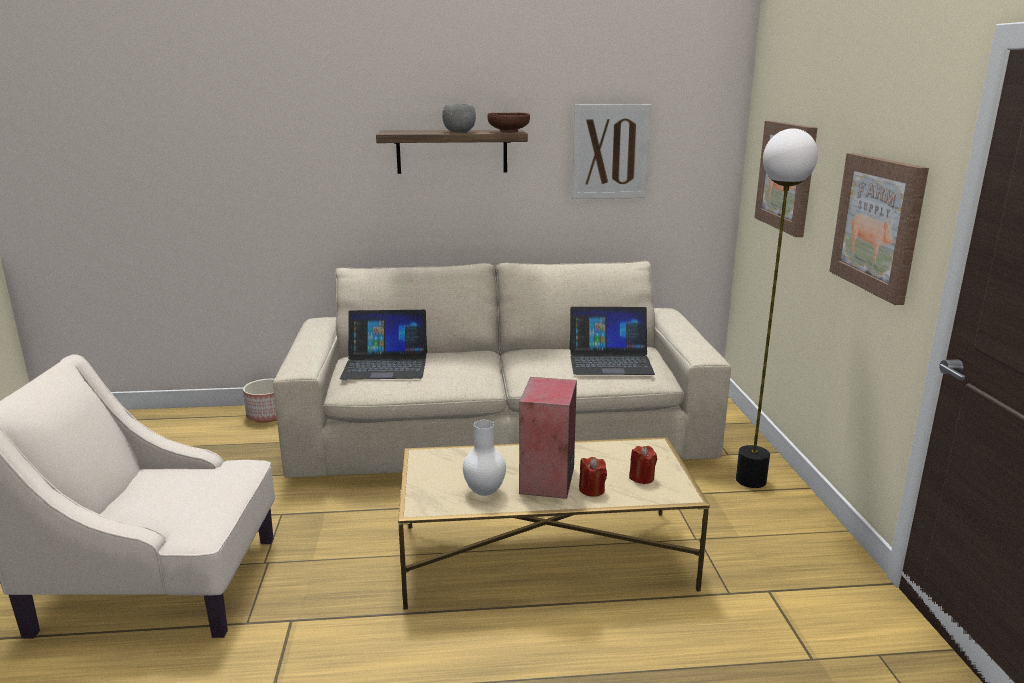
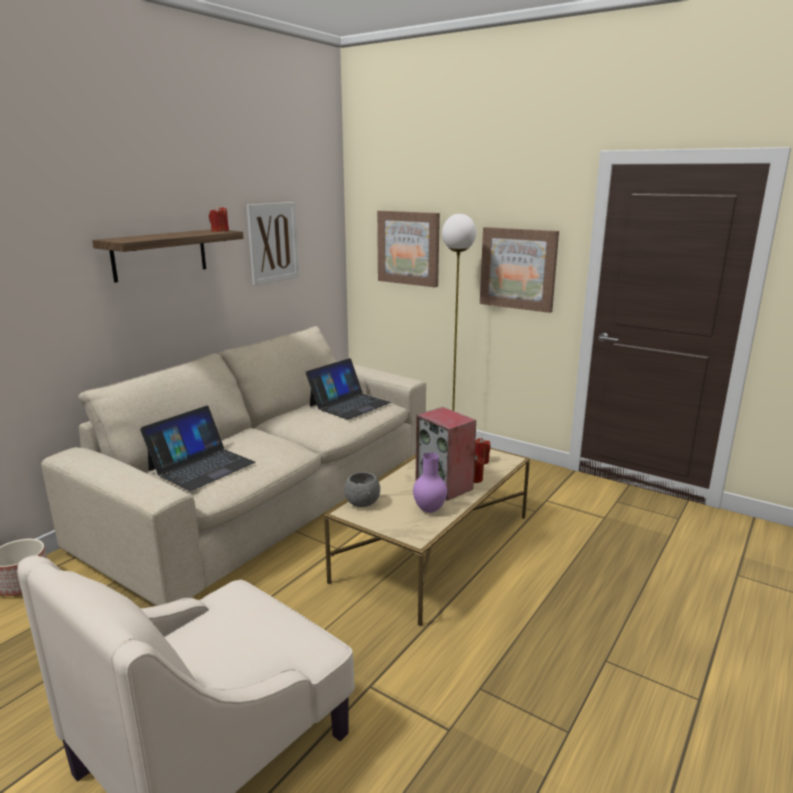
camera: 50 degrees left, 0 degrees up
(459, 132) = (183, 234): grey bowl -> grey bowl (362, 503)
(483, 492) = (429, 510): white vase -> purple vase
(508, 131) = (220, 231): brown bowl -> red candle

